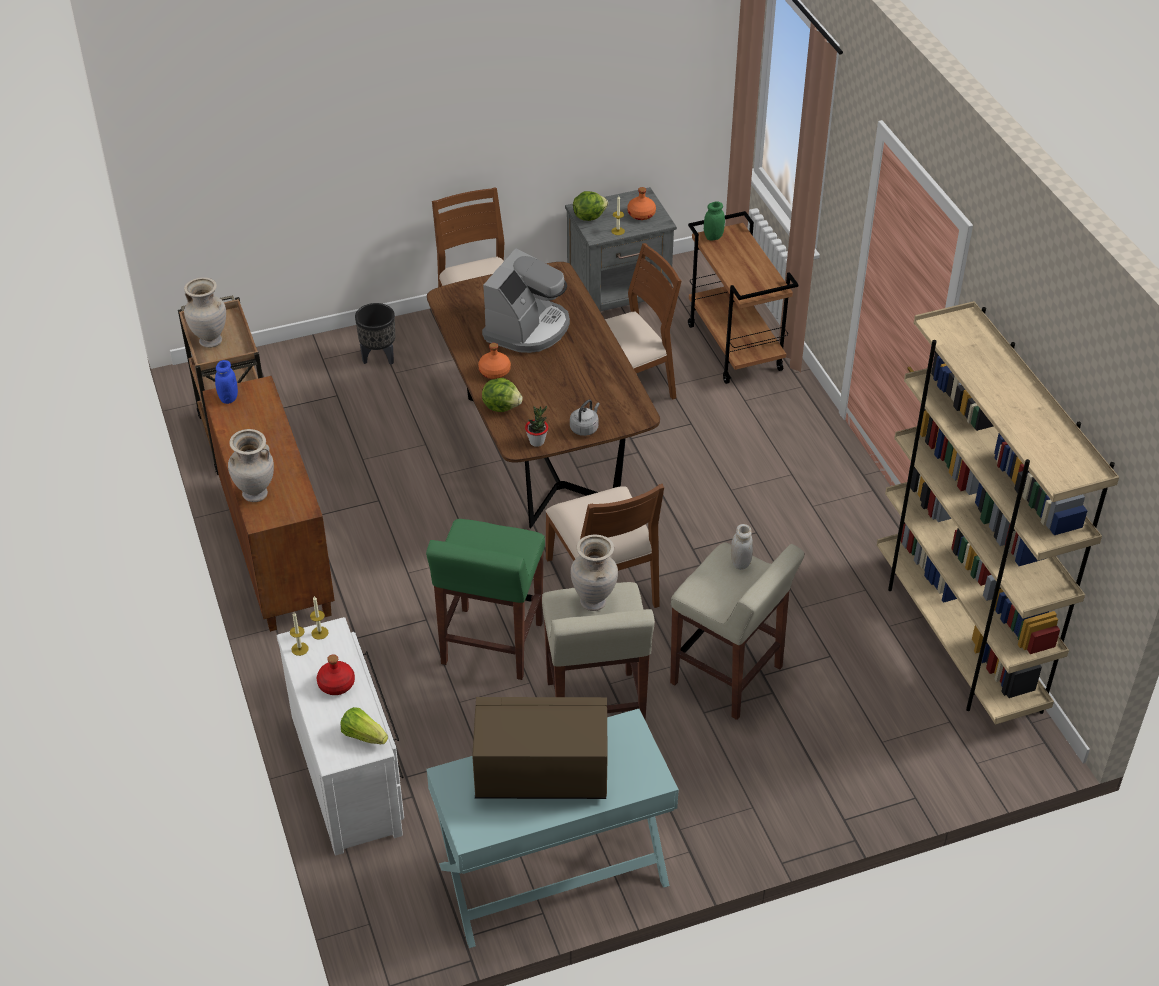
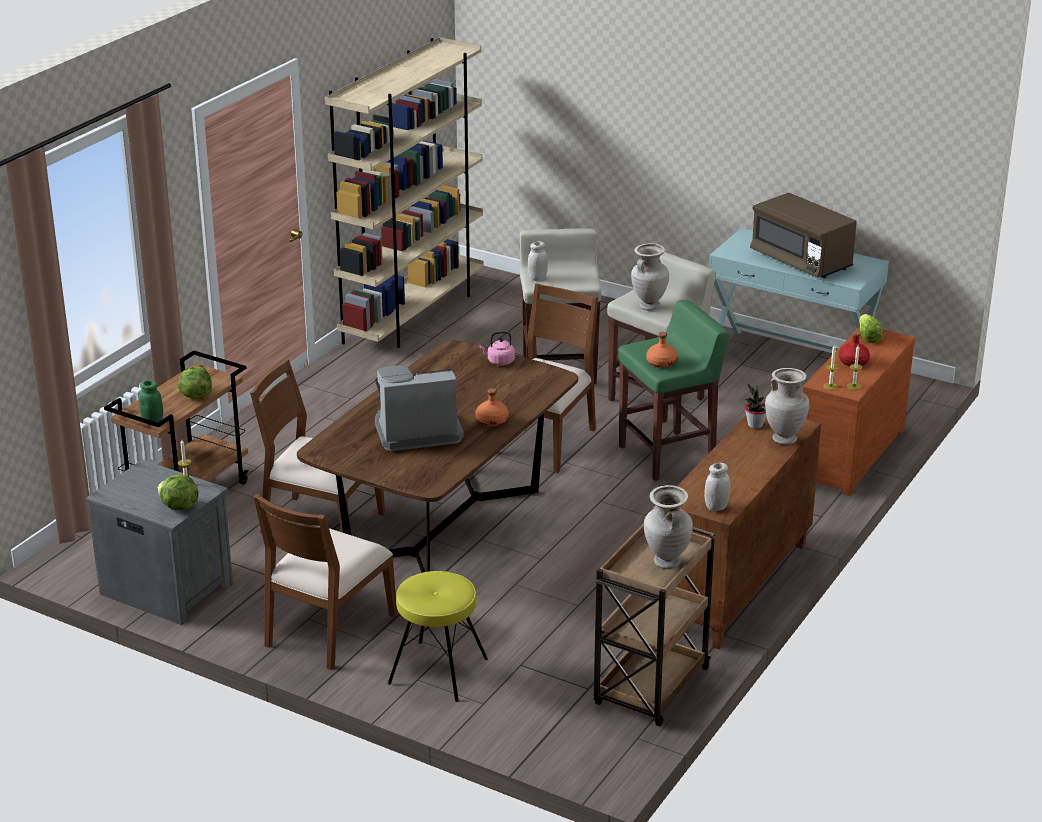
camera: 130 degrees left, 15 degrees down
(228, 398) = (716, 507): blue jar -> white jar
(350, 773) = (847, 454): white dresser -> brown dresser
(379, 357) = (437, 671): black planter -> yellow stool
(502, 406) = (527, 401): lettuce -> lettuce (195, 396)
(537, 441) = (543, 372): potted plant -> potted plant (755, 425)
(585, 428) = (499, 362): grey kettle -> pink kettle
(641, 214) = (142, 482): orange bottle -> orange bottle (661, 363)

